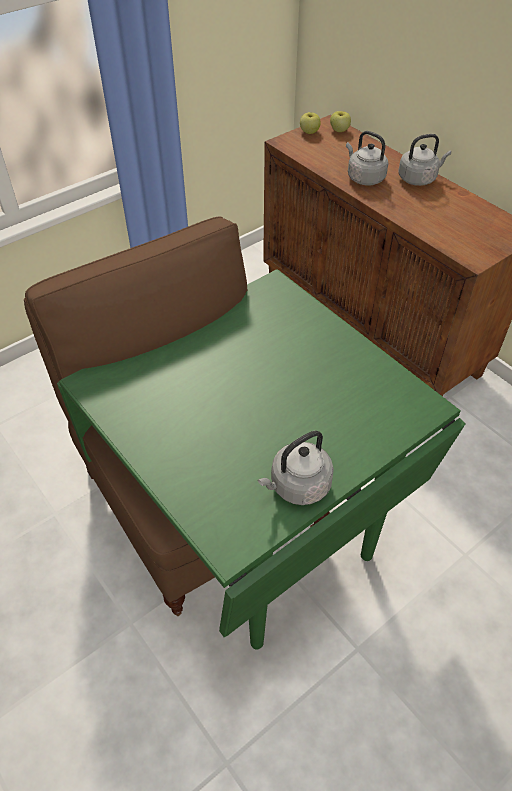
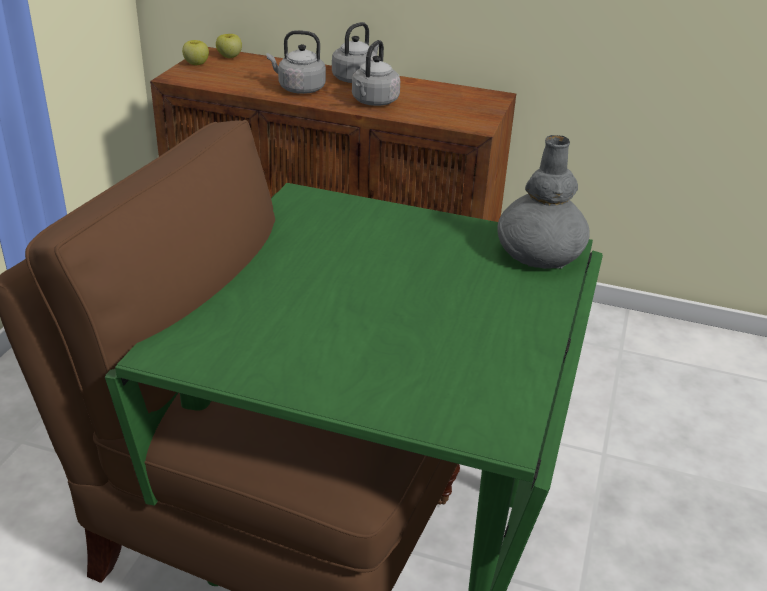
camera: 35 degrees left, 15 degrees down
(297, 486) = (515, 354): grey kettle -> grey kettle (374, 102)
(402, 405) = (539, 252): none -> grey vase

